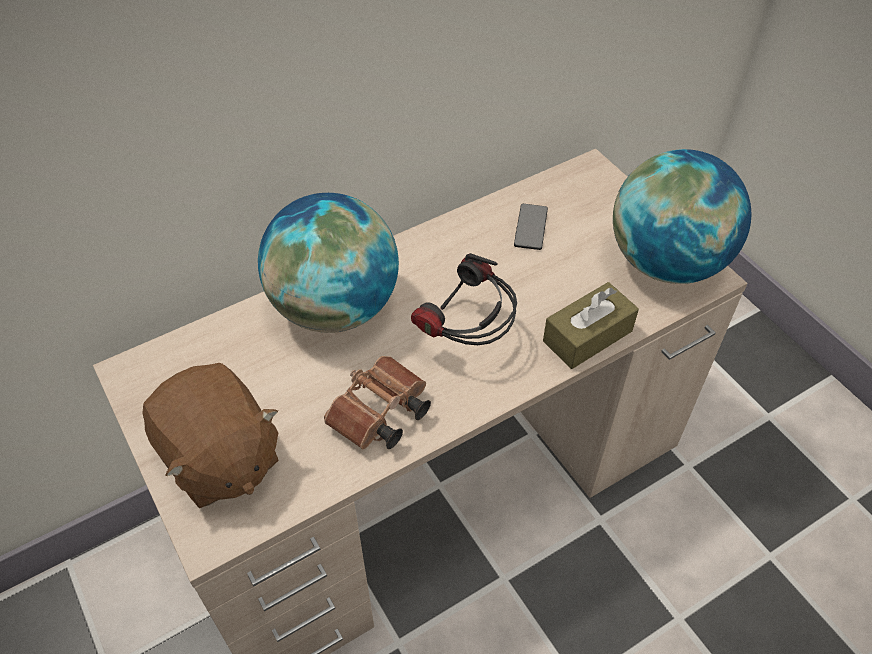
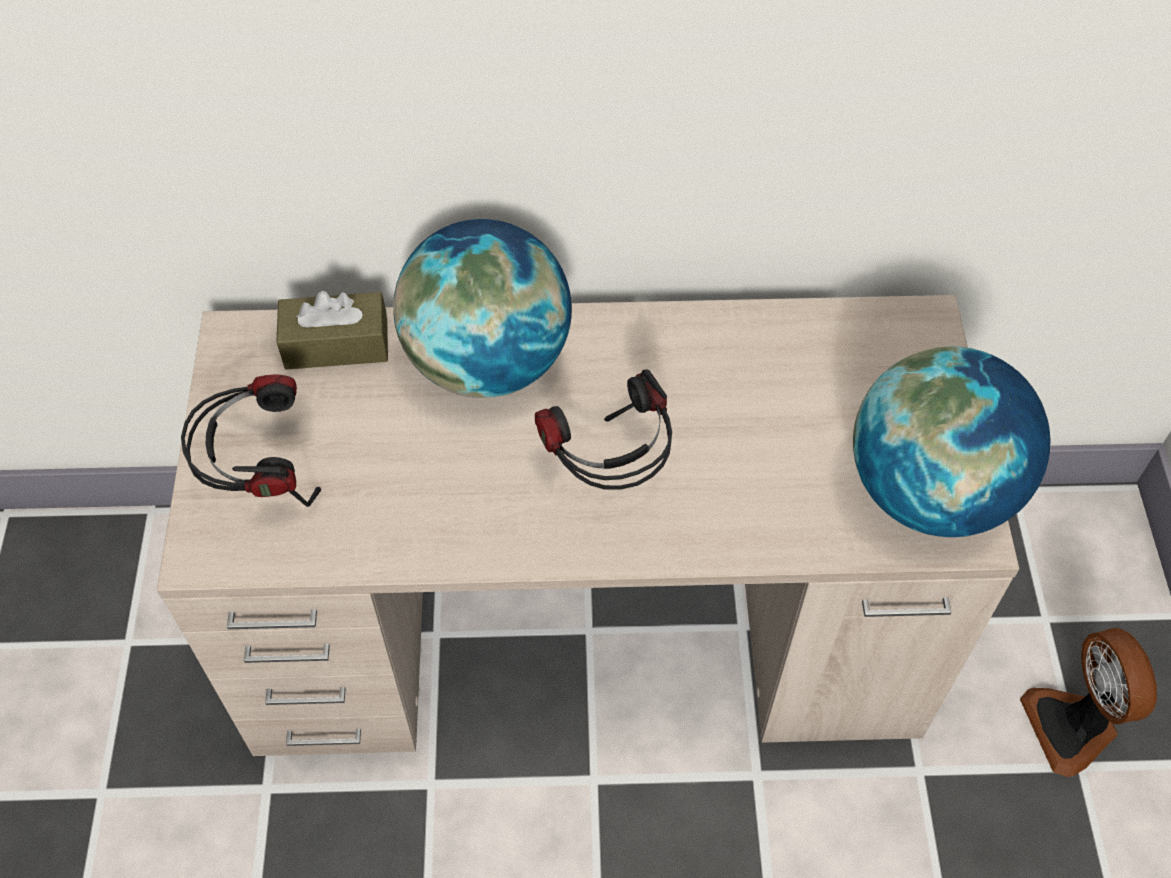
camera: 30 degrees right, 5 degrees up
(220, 458) = (261, 476): brown plush toy -> headphones
(379, 416) = (450, 513): brown binoculars -> none
(530, 227) = (787, 366): phone -> none
(587, 336) = (755, 536): brown tissue box -> brown tissue box (336, 344)
(749, 396) = (1072, 726): none -> fan

